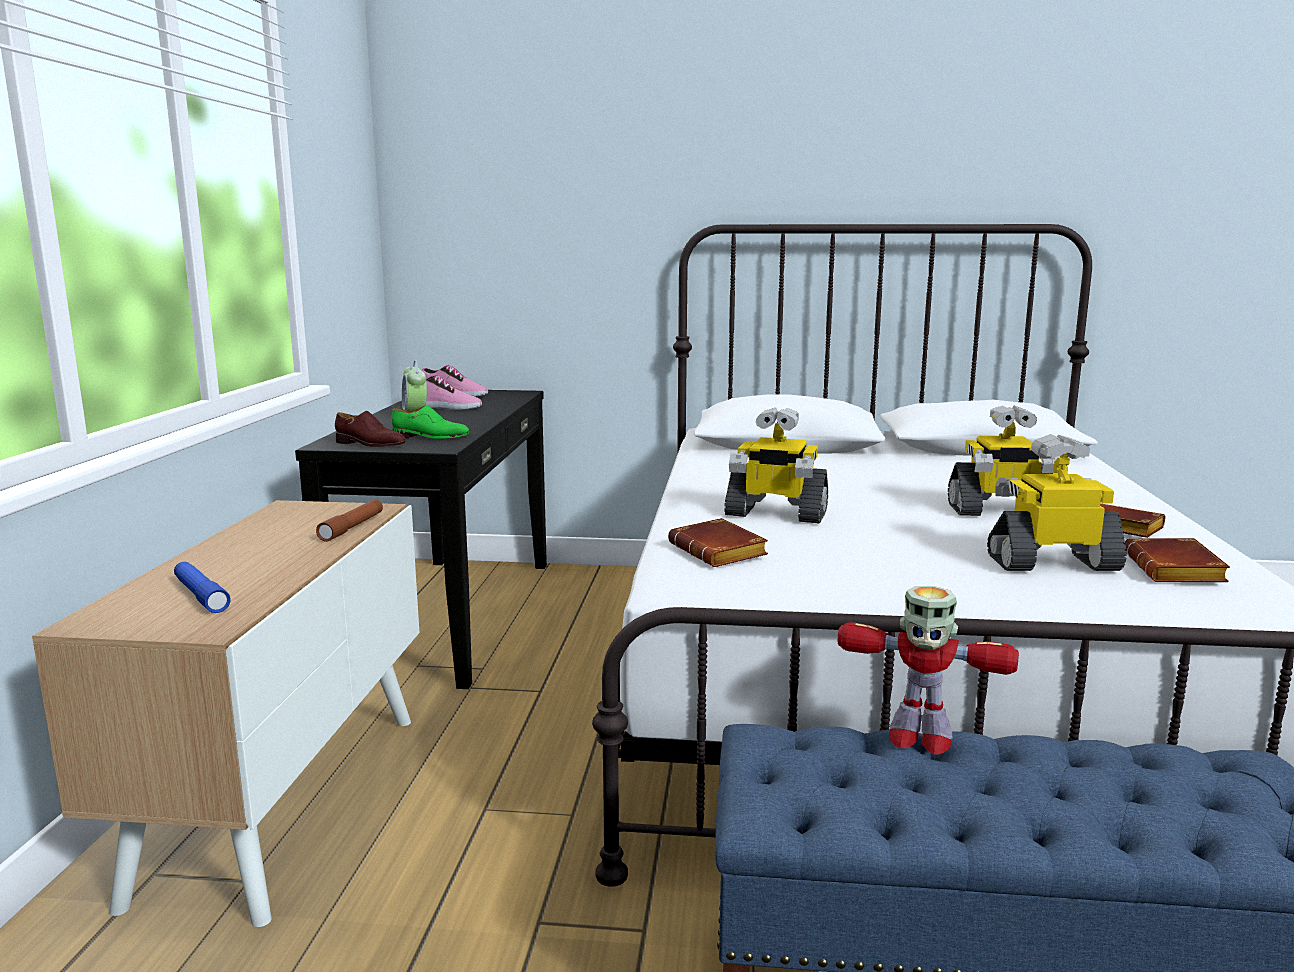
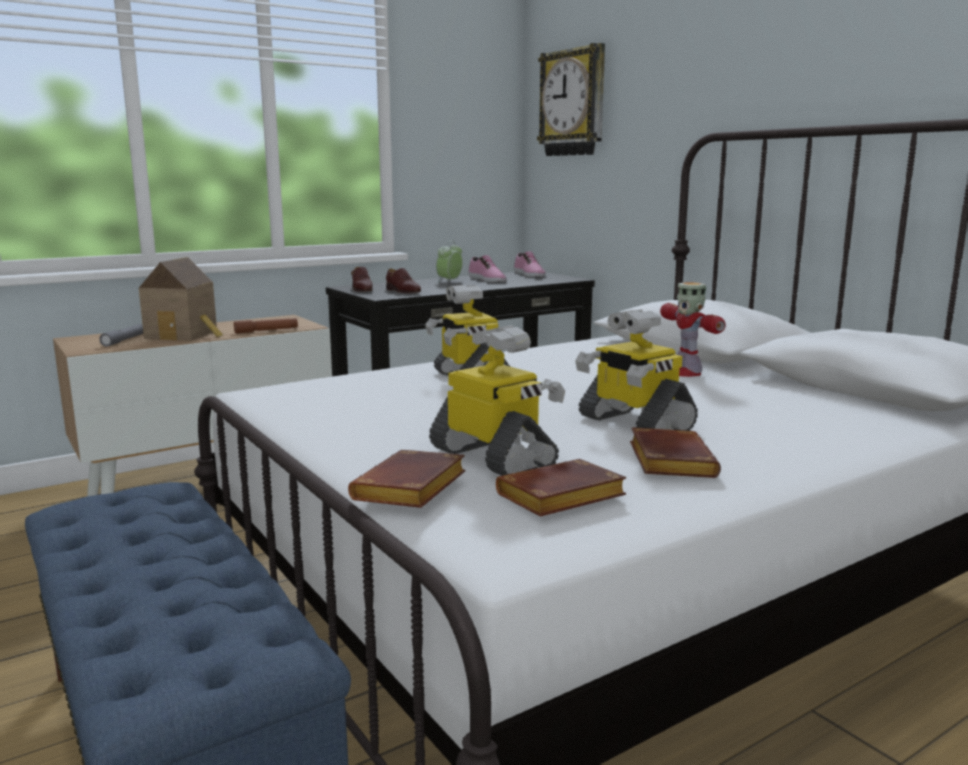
camera: 50 degrees right, 0 degrees up
(201, 595) = (126, 340): blue flashlight -> grey flashlight
(261, 563) = (185, 335): none -> toy house
(431, 437) = (402, 291): green shoe -> brown shoe
(482, 178) = (573, 103): none -> wall clock
(721, 552) = (348, 385): brown book -> brown book (411, 490)
(918, 738) = (198, 524): toy robot -> toy robot (684, 372)

